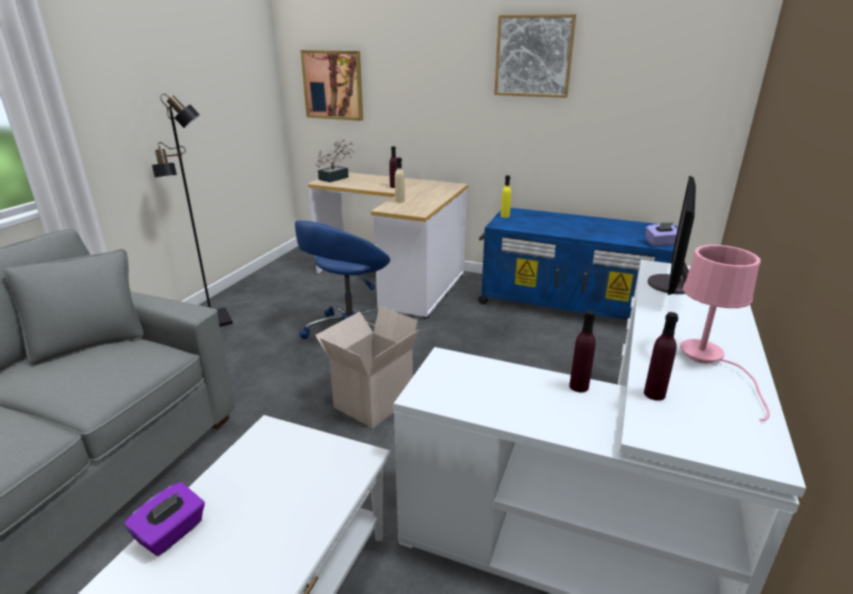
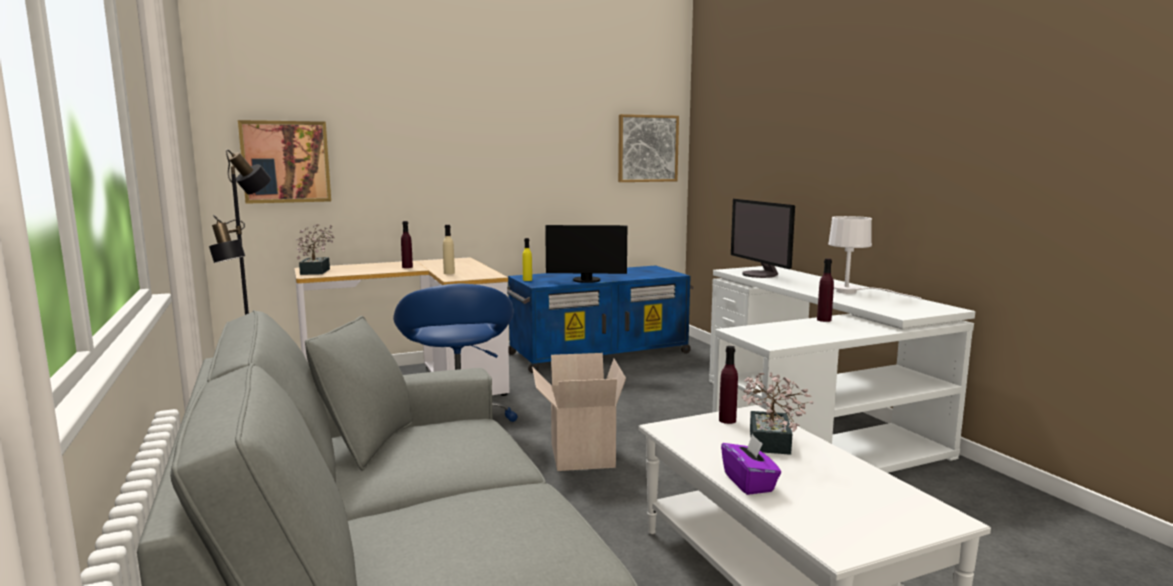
camera: 45 degrees left, 15 degrees down
(282, 504) = (769, 444): none -> potted plant
(533, 56) = (522, 127): picture -> picture (647, 148)
(551, 230) = (586, 281): none -> monitor
(654, 394) = (868, 305): purple bottle -> purple bottle (727, 420)
(661, 243) = (671, 274): purple tissue box -> none
(709, 362) = (855, 292): pink table lamp -> white table lamp

